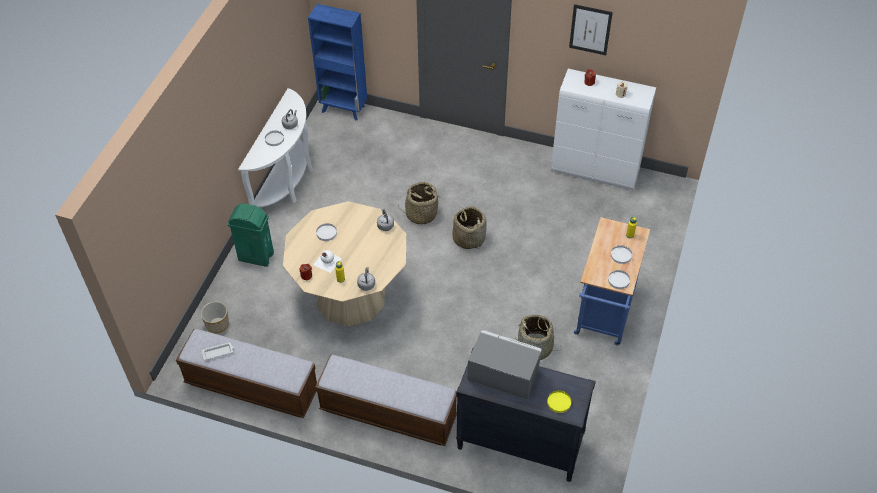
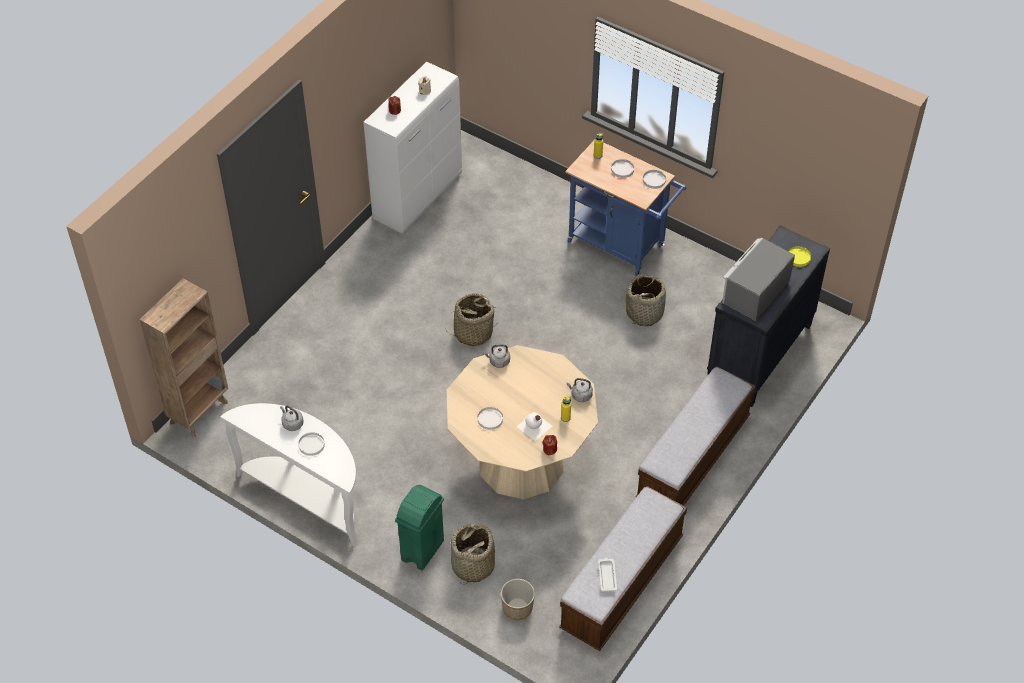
camera: 75 degrees left, 0 degrees up
(344, 109) = (200, 411): blue bookcase -> brown bookcase
(421, 214) = (418, 369): basket -> basket (472, 566)
(590, 29) = (367, 62): picture -> none

